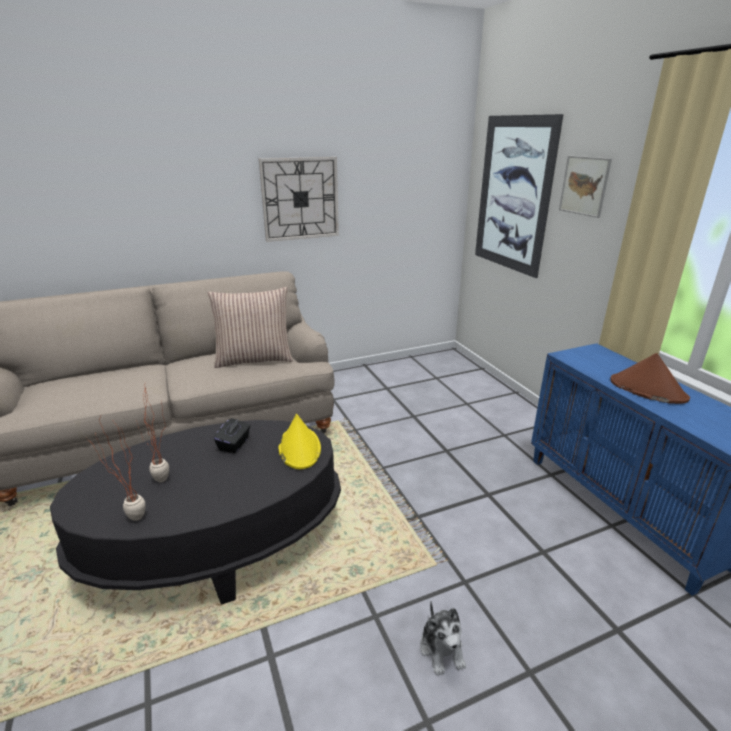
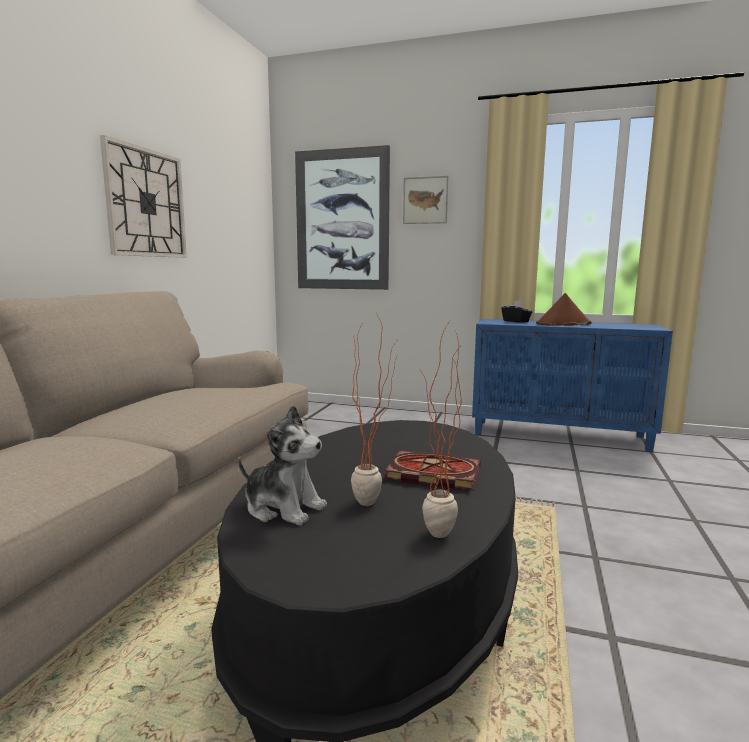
camera: 50 degrees left, 15 degrees down
(222, 482) = (430, 474): none -> book
(234, 444) = (356, 453): black tissue box -> black tissue box (516, 321)
(254, 359) = (210, 392): pillow -> none
(299, 448) = (420, 432): yellow hat -> none
(442, 649) = (654, 542): plush toy -> plush toy (283, 508)

